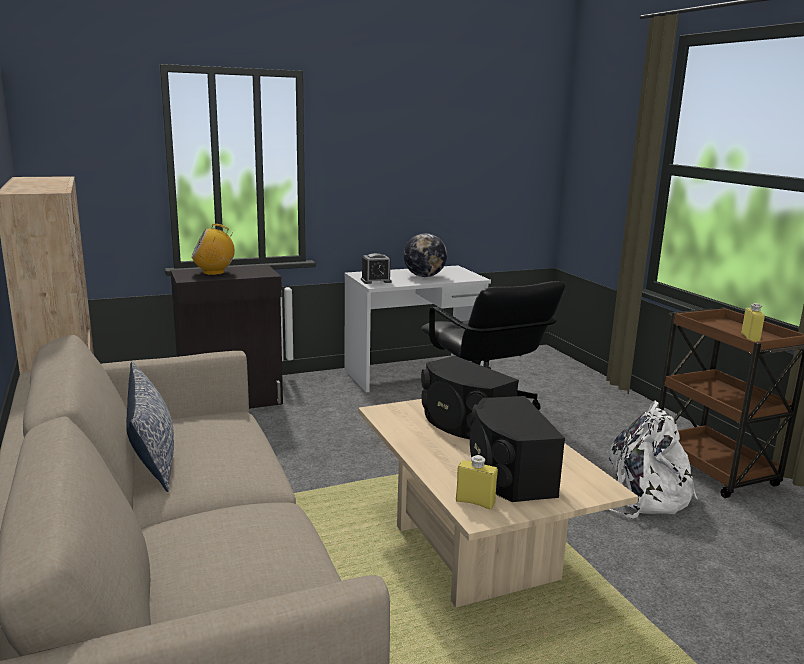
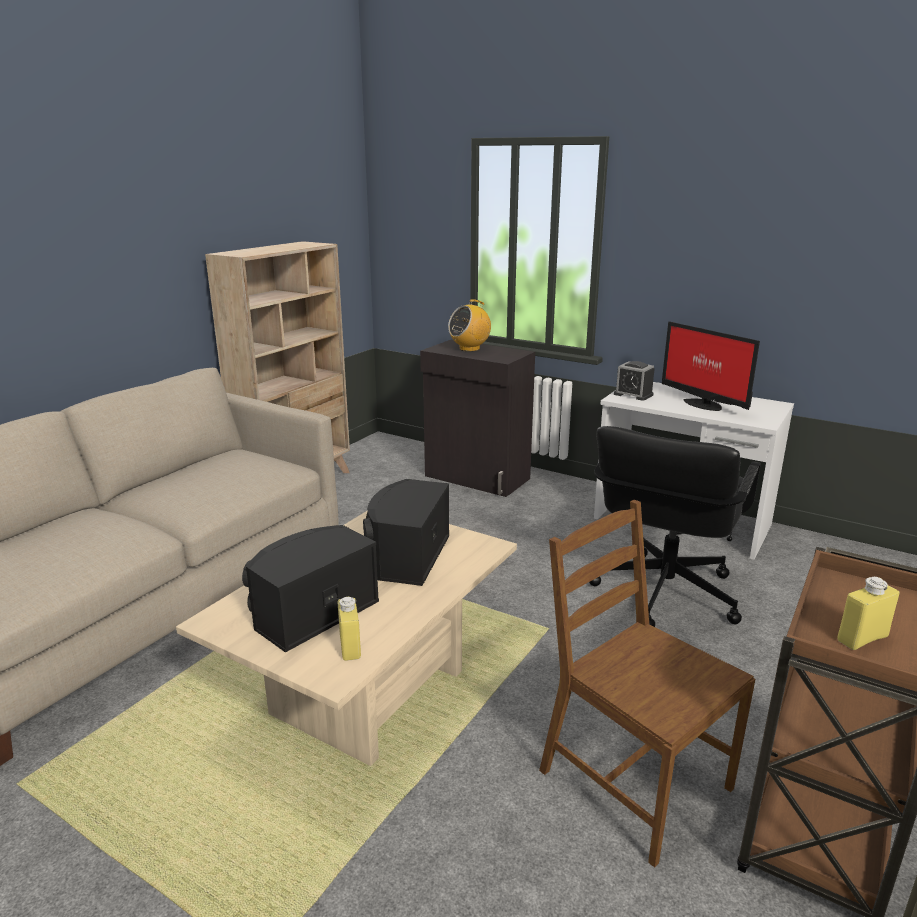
camera: 55 degrees right, 5 degrees up
(152, 453) = (193, 470): pillow -> none
(214, 273) = (469, 348): radio -> radio turned 75 degrees counterclockwise
(424, 276) = (703, 404): globe -> monitor
(475, 502) = (237, 612): yellow bottle -> yellow bottle (350, 647)
(643, 496) = (632, 780): white backpack -> brown chair

